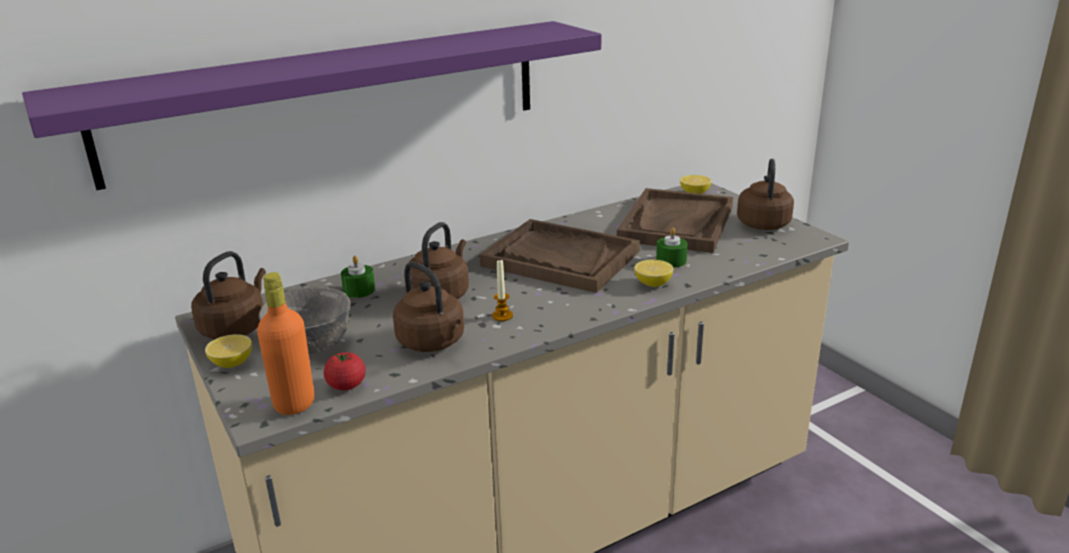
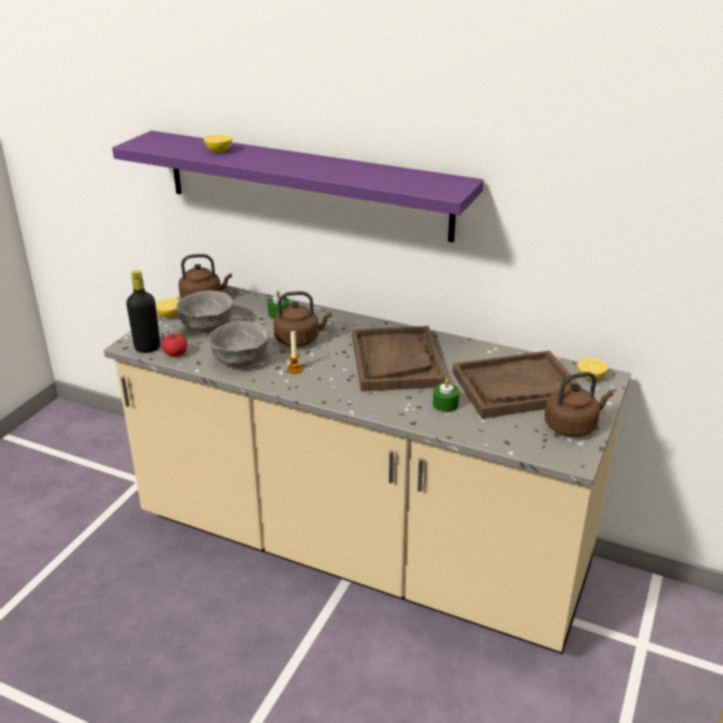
camera: 55 degrees right, 5 degrees up
(294, 404) = (147, 348): orange bottle -> black bottle
(433, 343) = (241, 360): brown kettle -> grey bowl
(653, 284) = (398, 408): lemon -> lemon (219, 151)

